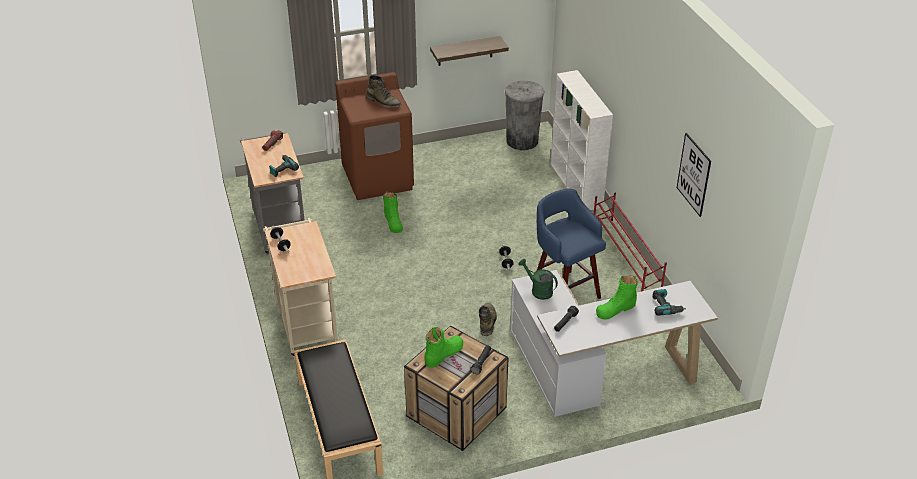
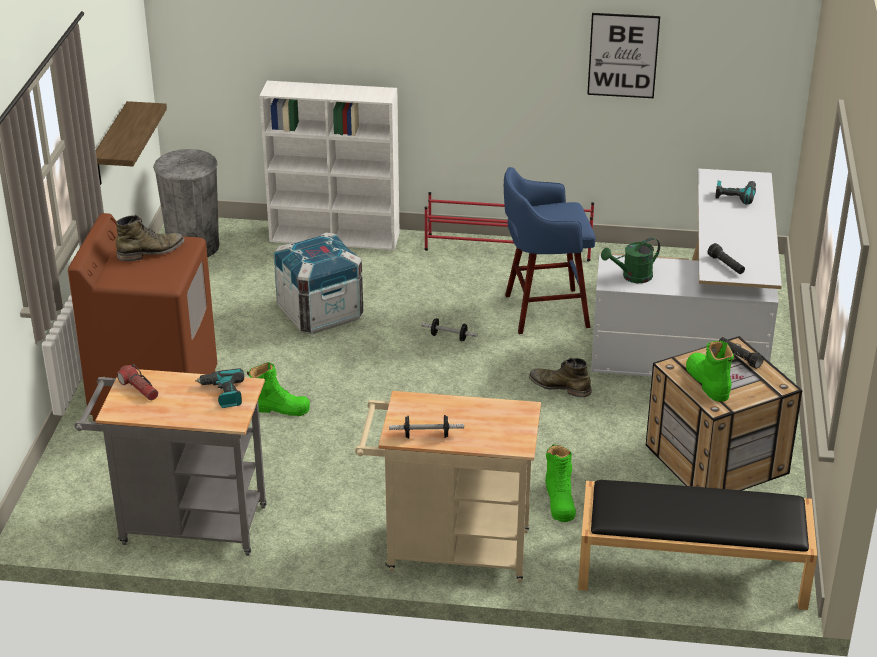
camera: 65 degrees left, 5 degrees down
(492, 206) = (320, 313): none -> crate
(616, 309) = (721, 226): green boot -> green boot (559, 501)

